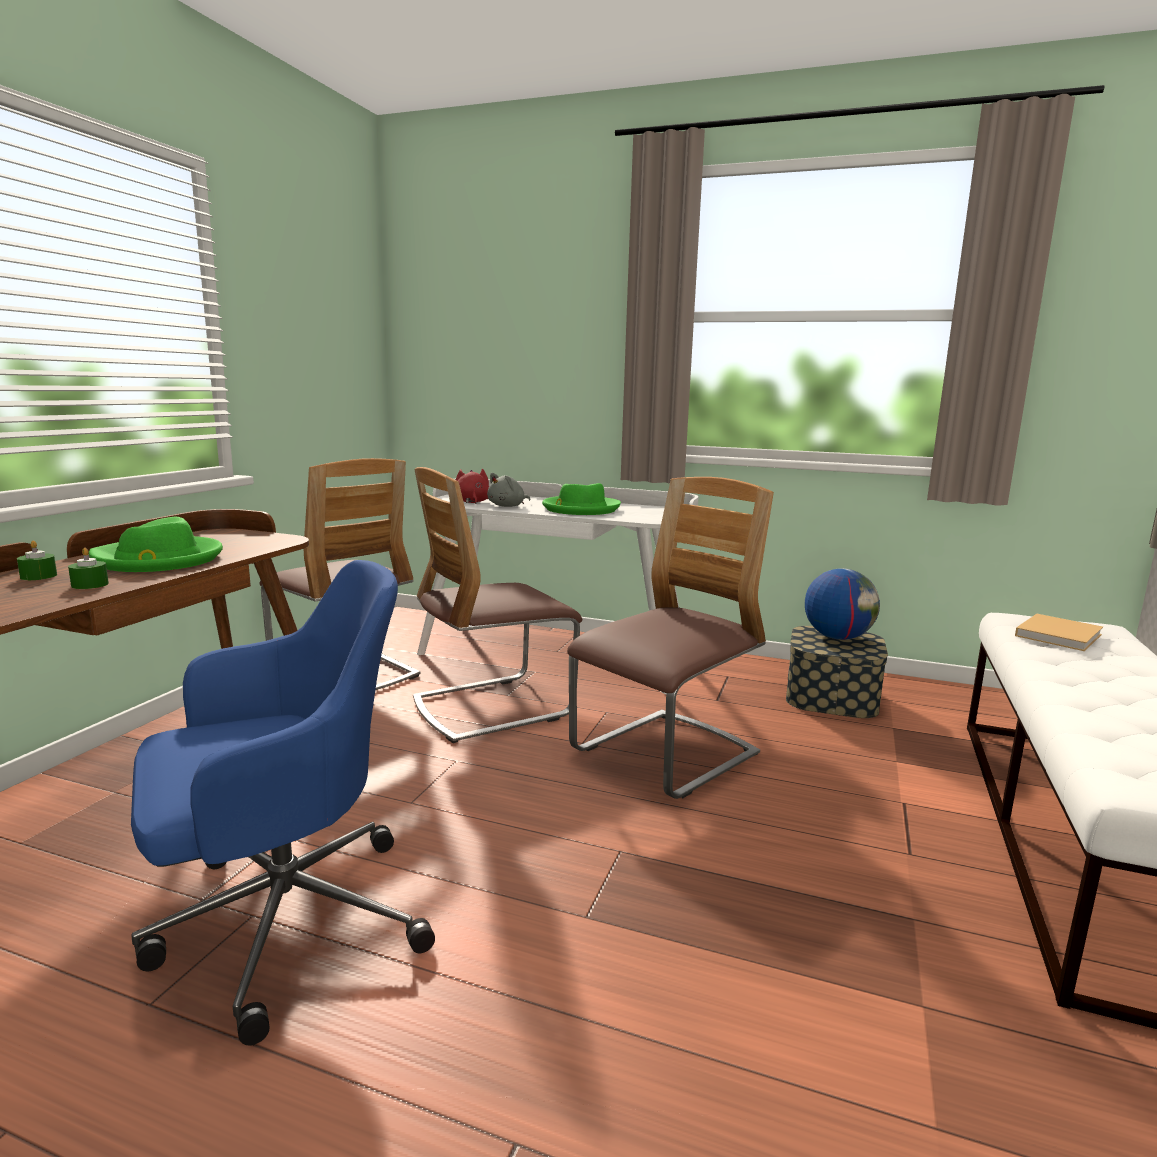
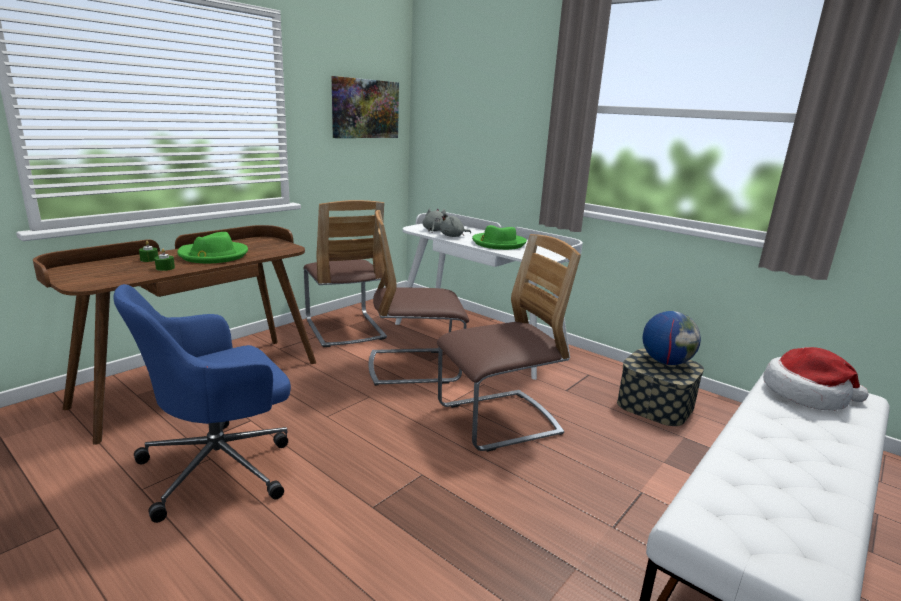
camera: 20 degrees right, 5 degrees up
(283, 922) = (221, 466): blue office chair -> blue office chair turned 150 degrees clockwise
(330, 327) = (365, 109): none -> picture
(472, 502) = (434, 230): red plush toy -> grey plush toy
(1059, 634) = (806, 394): beige book -> hat

